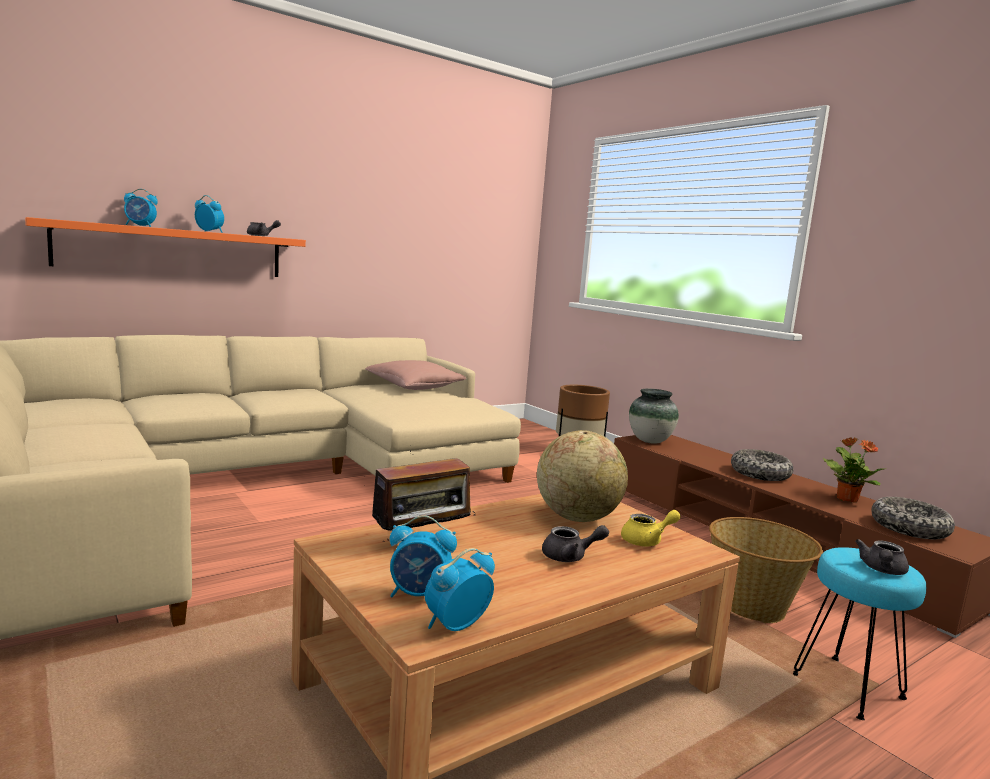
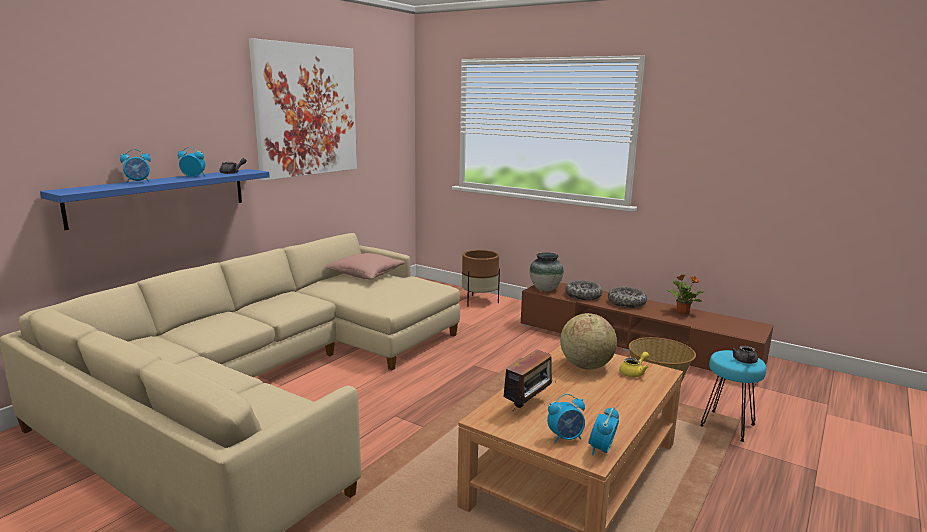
camera: 20 degrees left, 5 degrees up
(173, 250) = (161, 196): orange shelf -> blue shelf
(380, 183) = (306, 110): none -> picture
(570, 557) = (609, 393): grey teapot -> none
(909, 528) = (724, 326): bowl -> bowl (583, 296)

